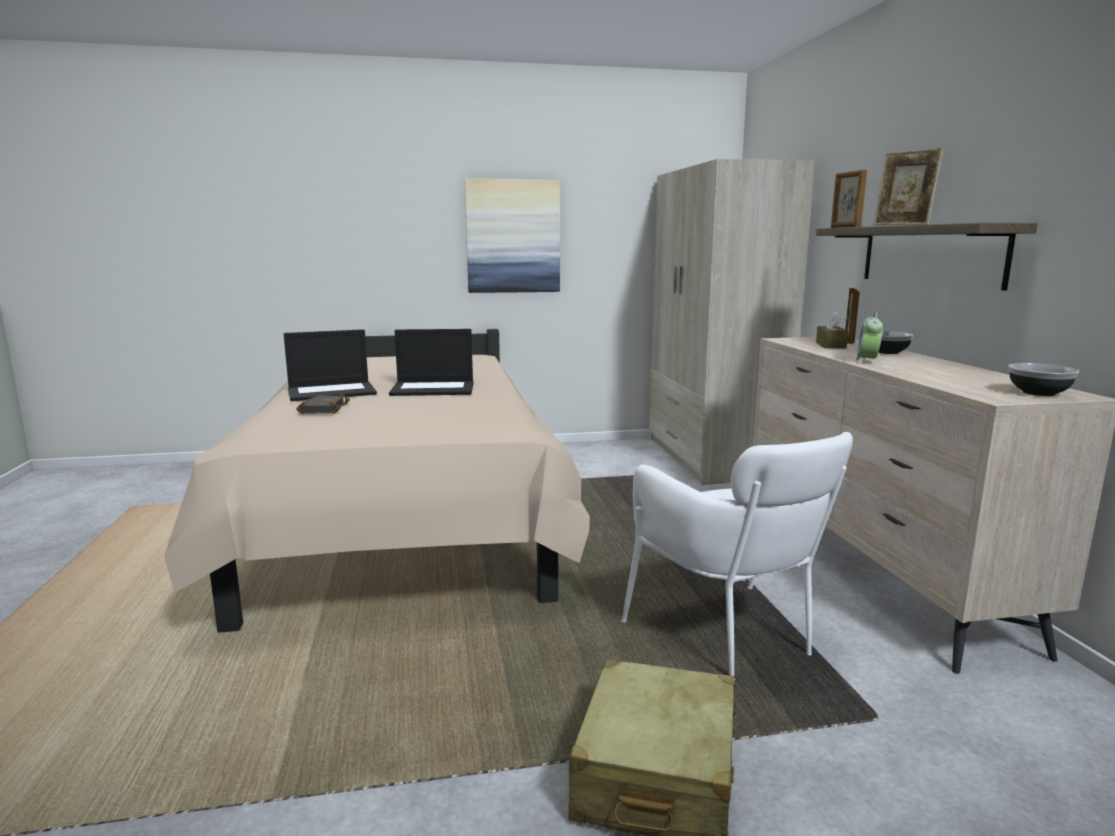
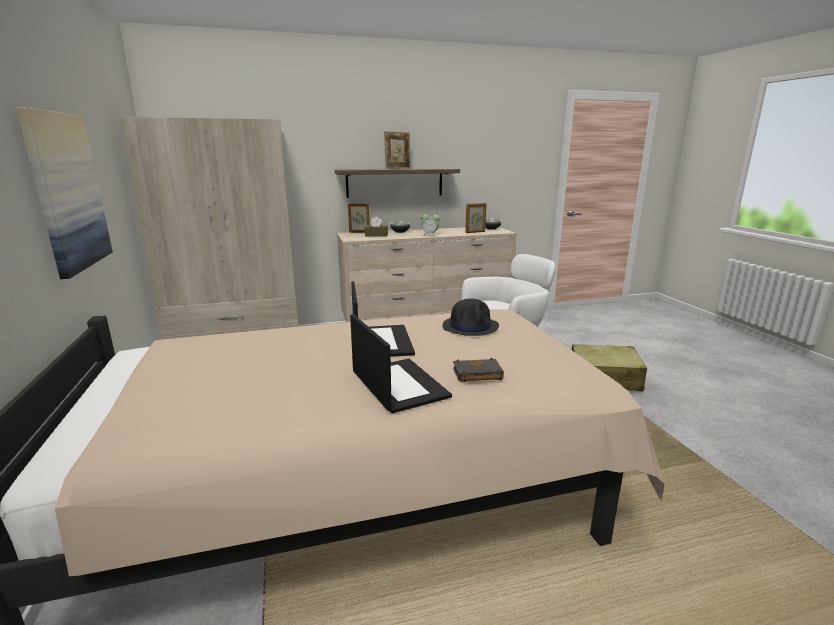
camera: 95 degrees left, 5 degrees up
(455, 413) = (470, 326): none -> black hat
(845, 227) = (352, 169): picture frame -> picture frame (475, 232)

